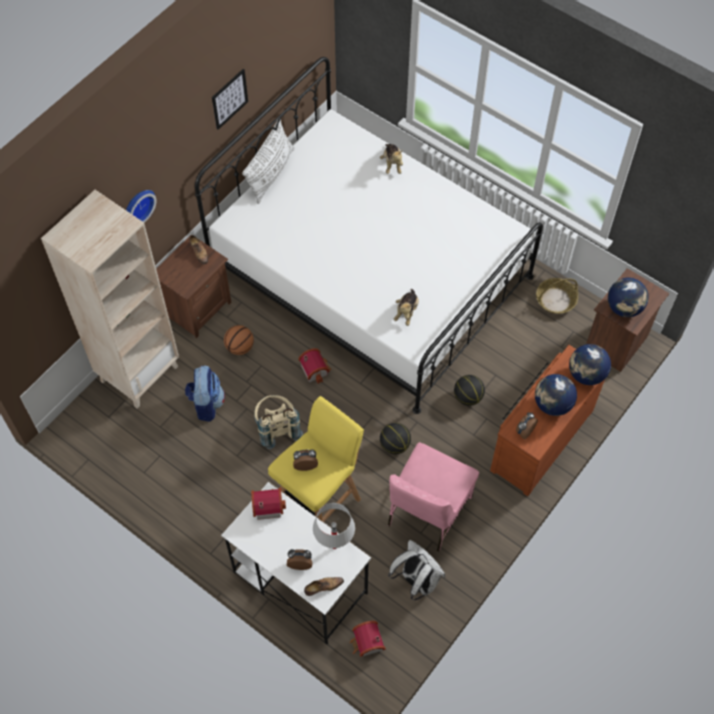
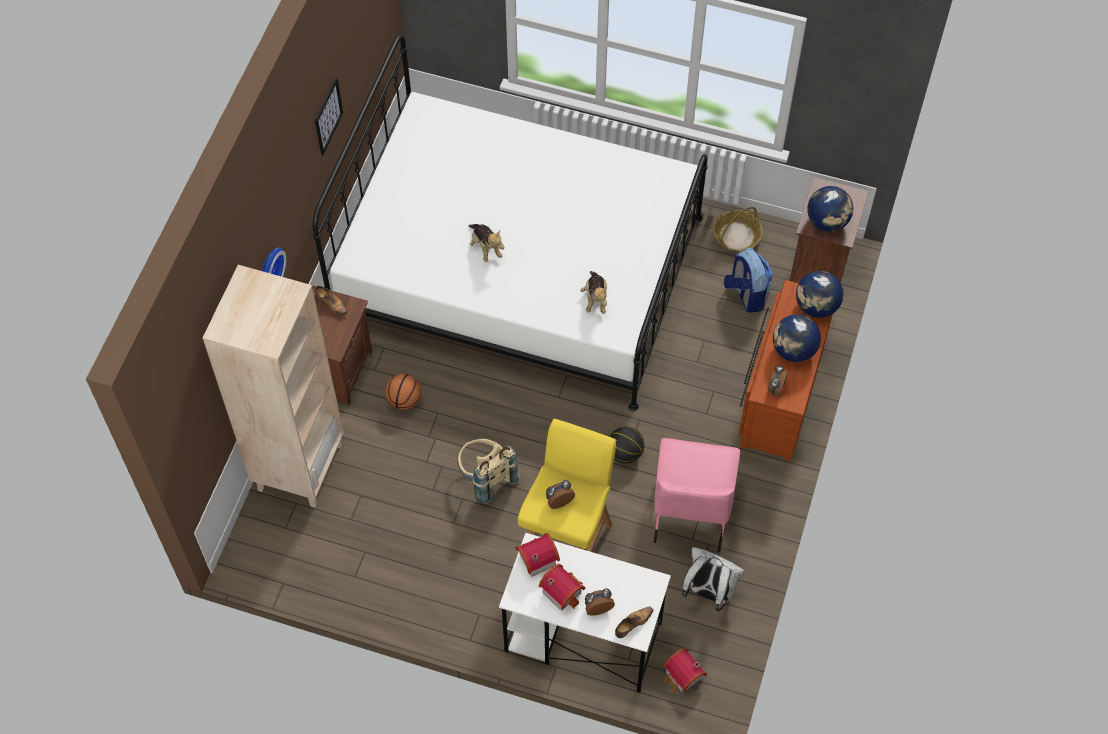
camera: 20 degrees left, 0 degrees up
(206, 403) = (393, 476): backpack -> backpack (746, 294)
(271, 174) = (375, 187): white pillow -> none
(315, 369) = (501, 397): toy house -> toy house (563, 590)
(334, 546) = (627, 577): white table lamp -> none
(392, 164) = (509, 135): plush toy -> plush toy (485, 247)
(468, 397) = (684, 374): basketball -> none

